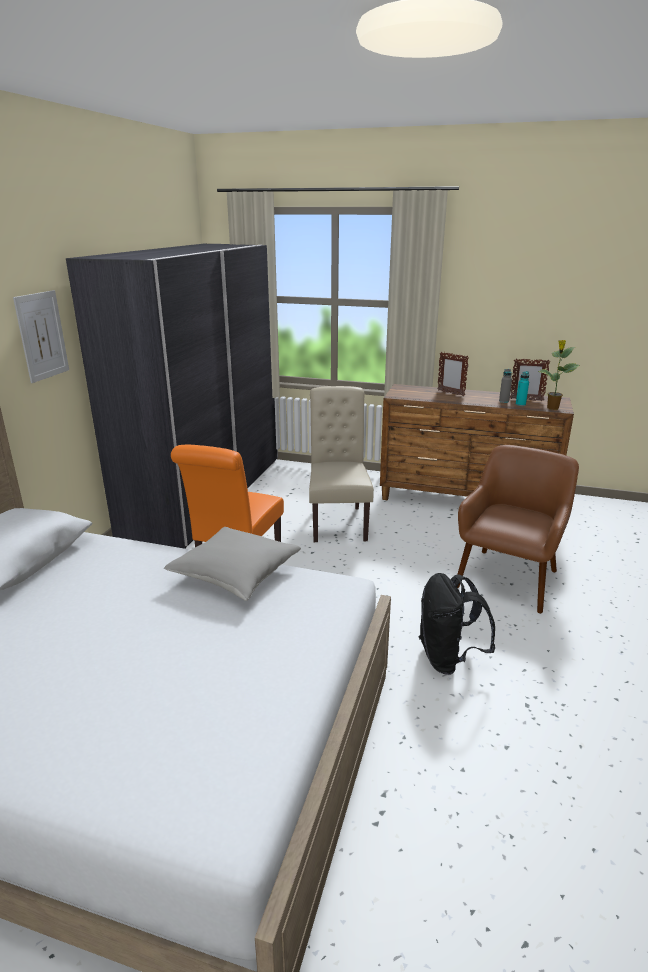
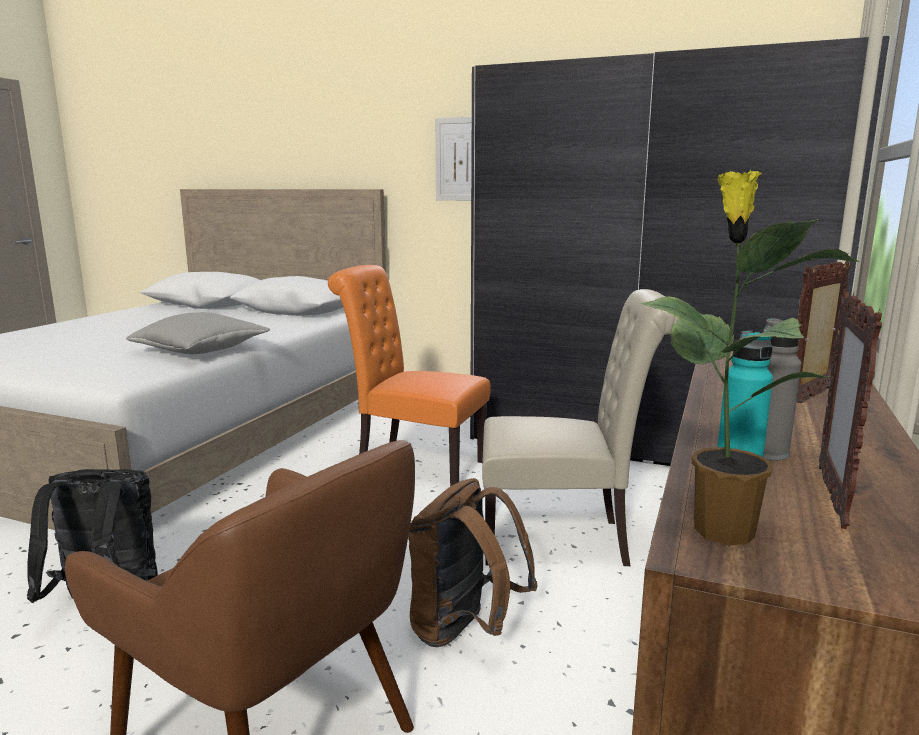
camera: 95 degrees right, 10 degrees down
(422, 544) = (464, 630): none -> brown backpack

